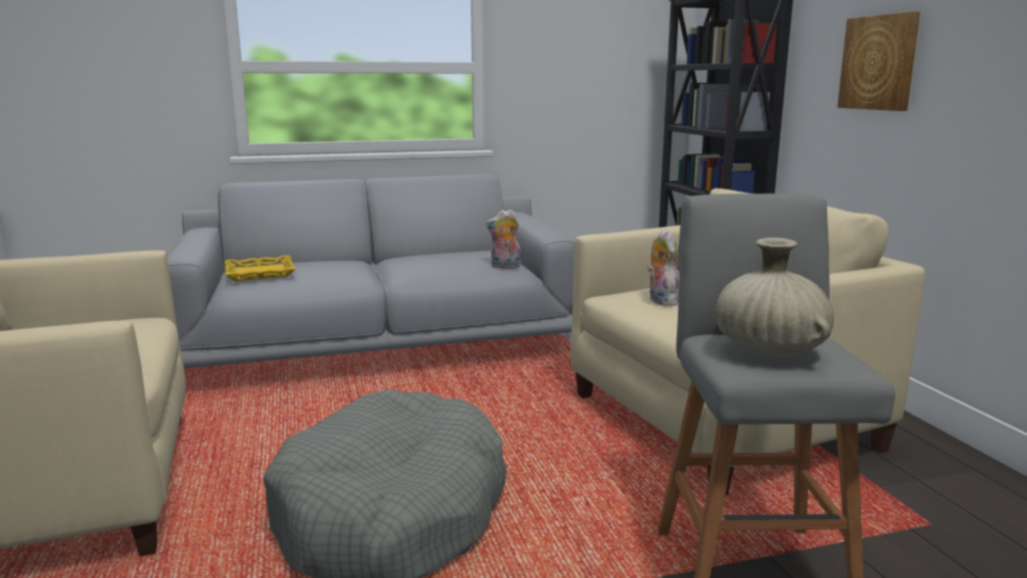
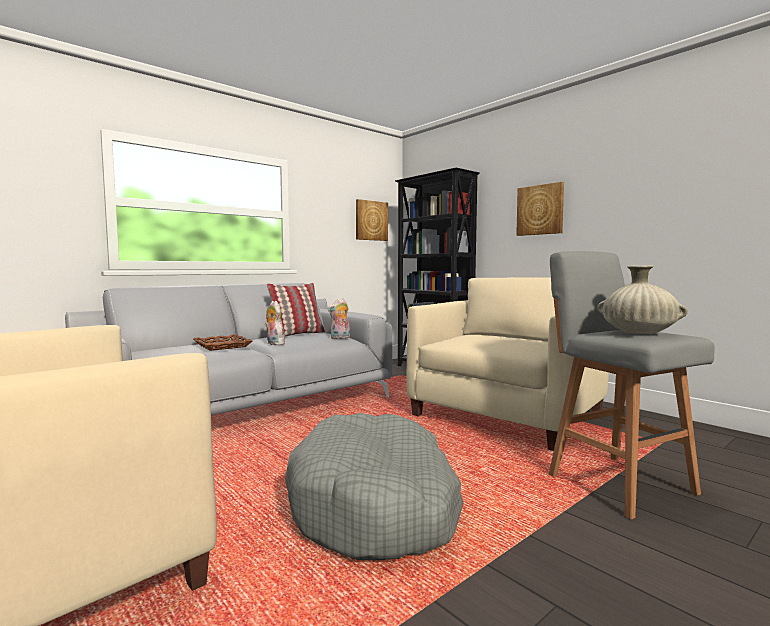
camera: 25 degrees left, 10 degrees down
(260, 273) = (163, 352): yellow tray -> none
(335, 268) = (222, 346): none -> brown tray
(455, 254) = (297, 334): none -> pillow
(630, 65) = (371, 220): none -> picture
(660, 301) = (475, 340): plush toy -> plush toy (274, 343)

